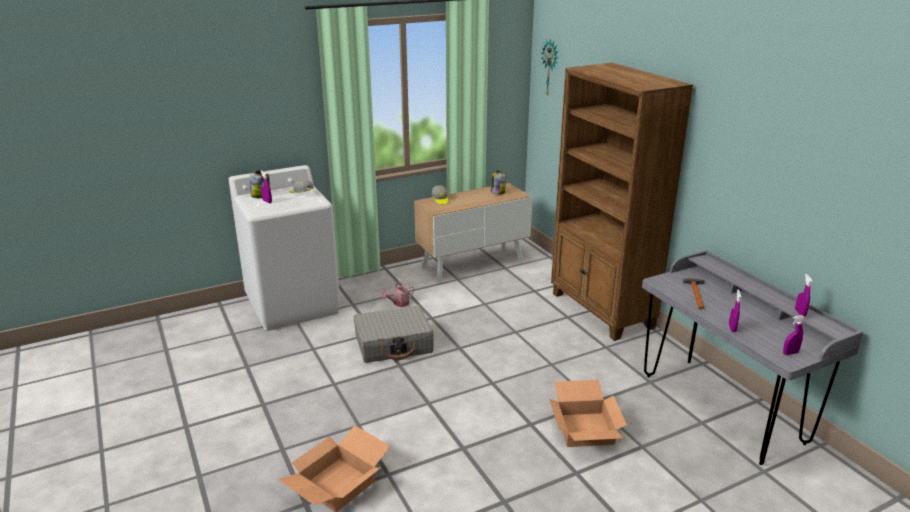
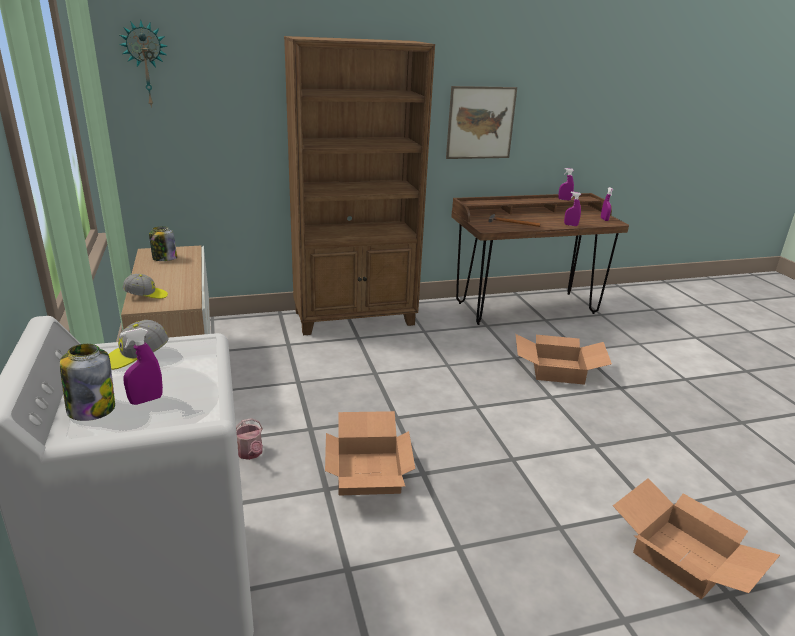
camera: 80 degrees left, 0 degrees up
(394, 344) = (367, 472): grey suitcase -> cardboard box
(722, 407) = (525, 308): grey desk -> brown desk
(744, 184) = (480, 123): none -> picture

